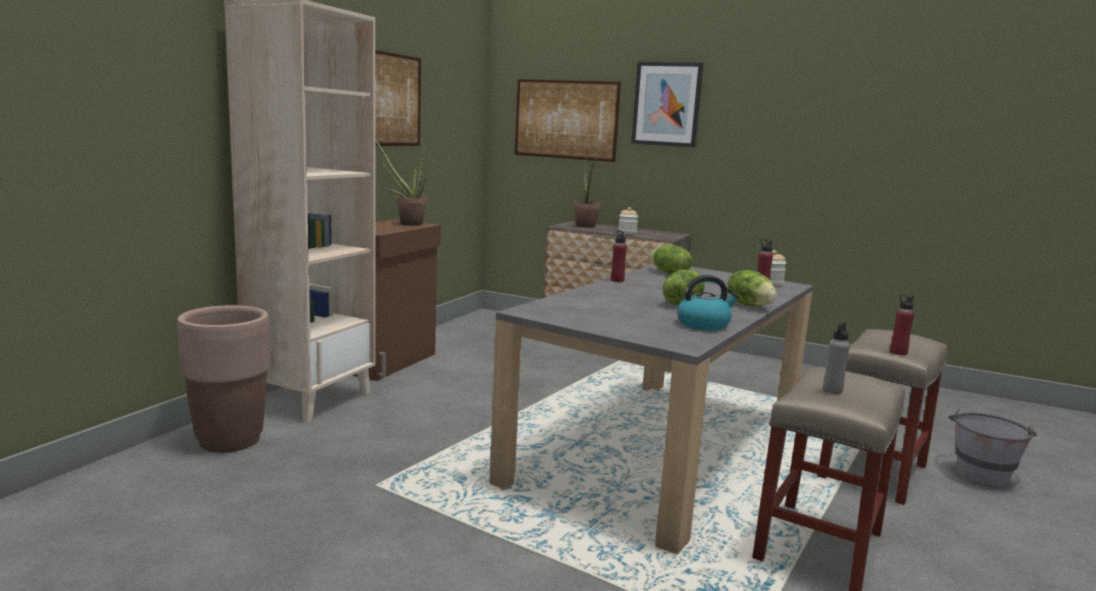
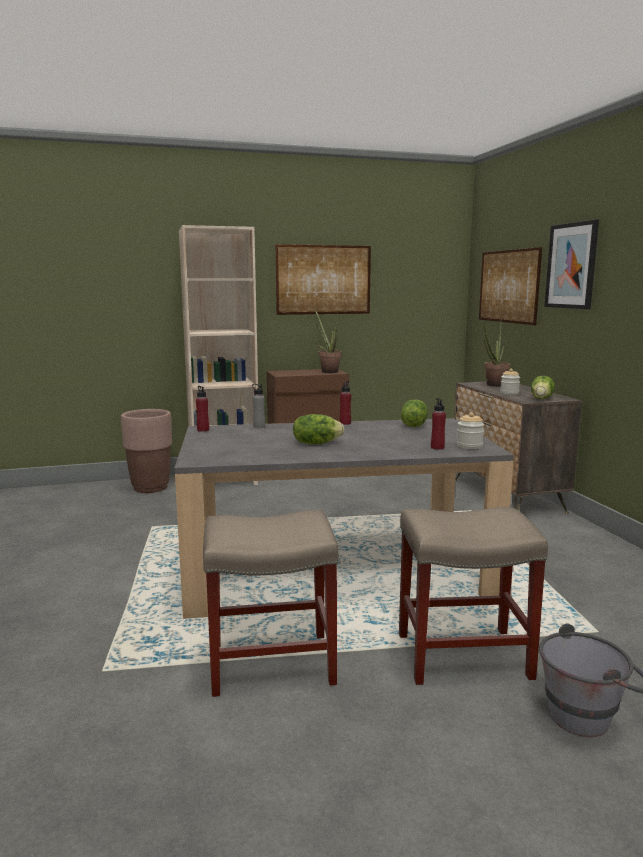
camera: 50 degrees right, 0 degrees up
(704, 325) = (265, 455): kettle -> none
(750, 305) = (364, 454): lettuce -> lettuce (542, 399)
(832, 390) = (259, 522): grey bottle -> grey bottle (259, 426)
(898, 352) = (428, 523): red bottle -> red bottle (203, 430)

